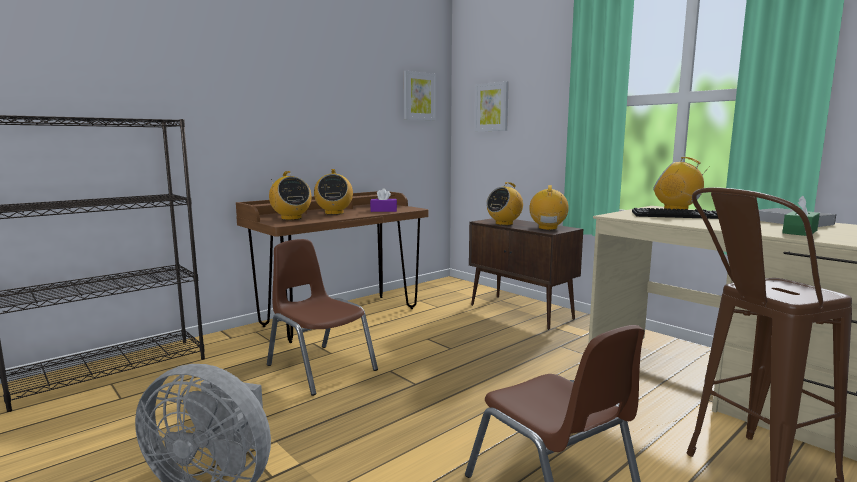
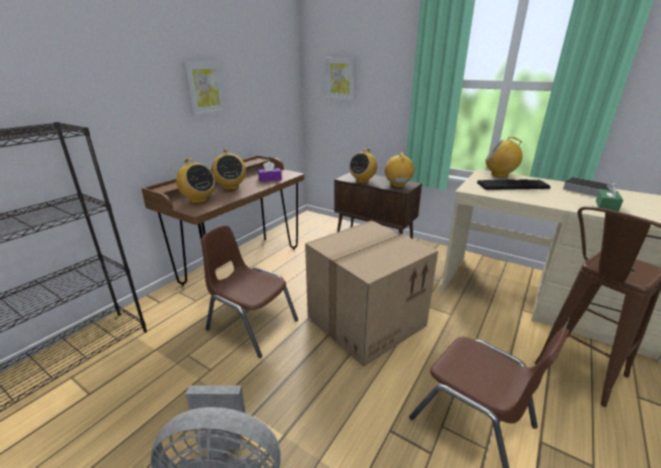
camera: 15 degrees left, 15 degrees up
(419, 96) = (279, 68): picture -> picture (204, 88)
(465, 380) = (366, 319): none -> cardboard box

